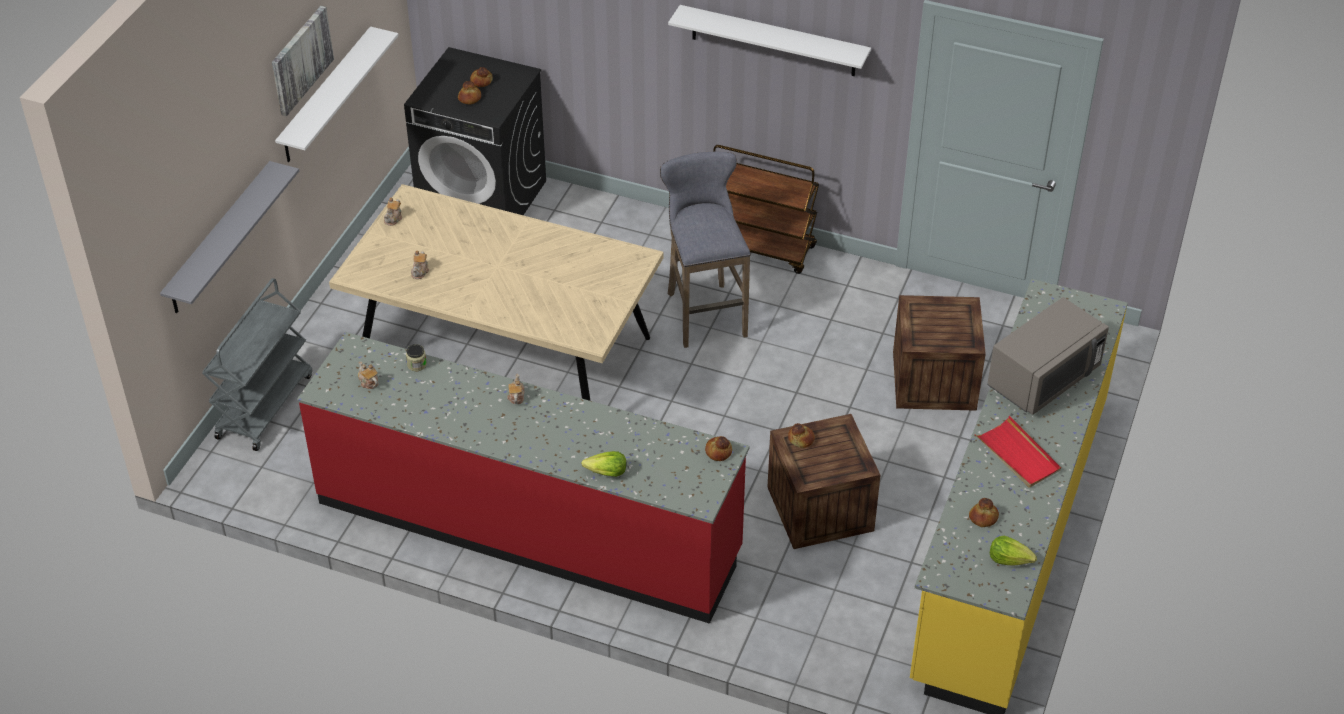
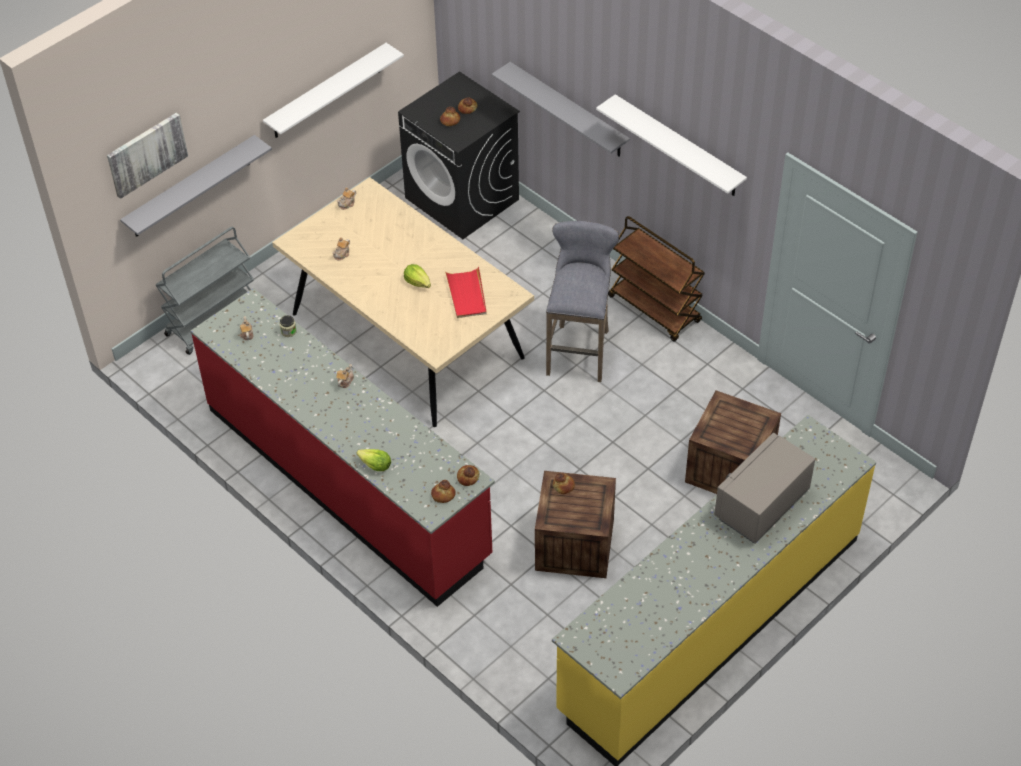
camera: 25 degrees right, 5 degrees up
(300, 59) = (299, 61): picture -> picture (146, 154)
(612, 46) = (568, 110): none -> grey shelf
(983, 518) = (639, 604): bread -> bread (443, 495)
(1009, 559) = (638, 645): lettuce -> lettuce (418, 282)
(1018, 455) = (699, 562): red tray -> red tray (467, 295)
(1043, 379) = (761, 504): grey microwave -> grey microwave turned 150 degrees clockwise

